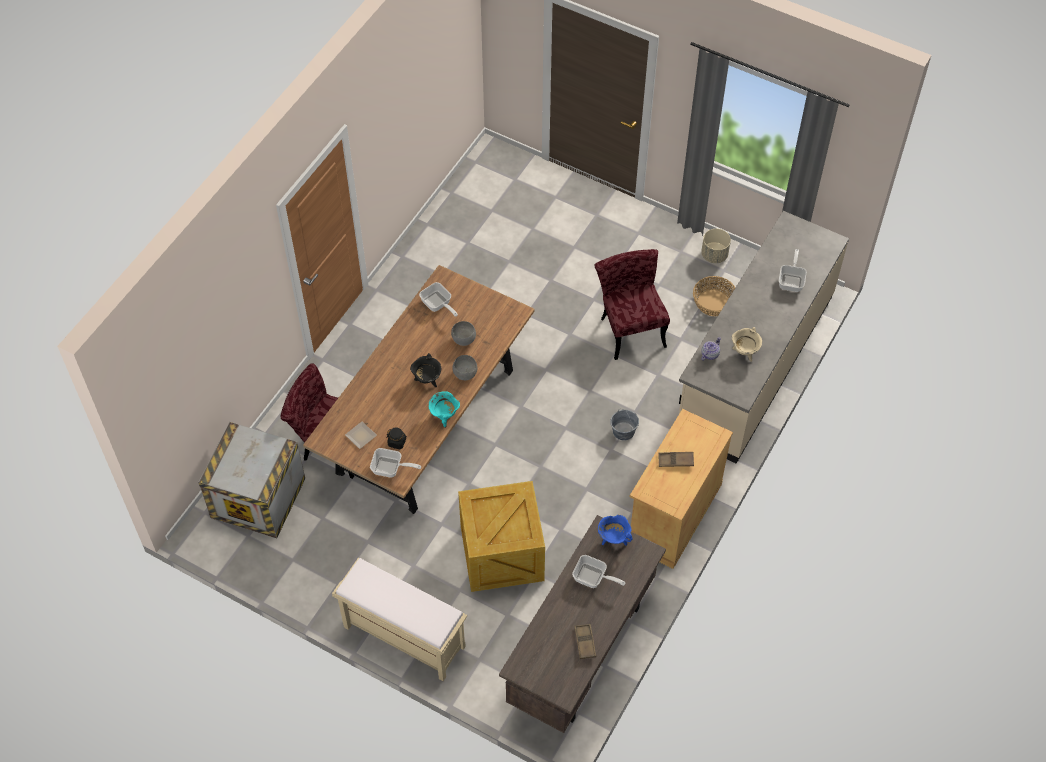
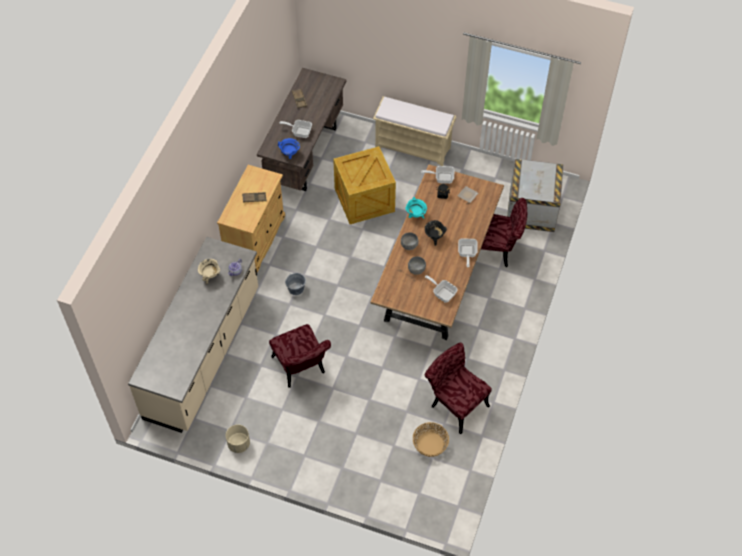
camera: 170 degrees right, 0 degrees up
(448, 262) = (455, 403): none -> red chair
(713, 303) = (237, 400): basket -> basket (430, 444)
(791, 280) = (175, 338): frying pan -> frying pan (466, 254)

